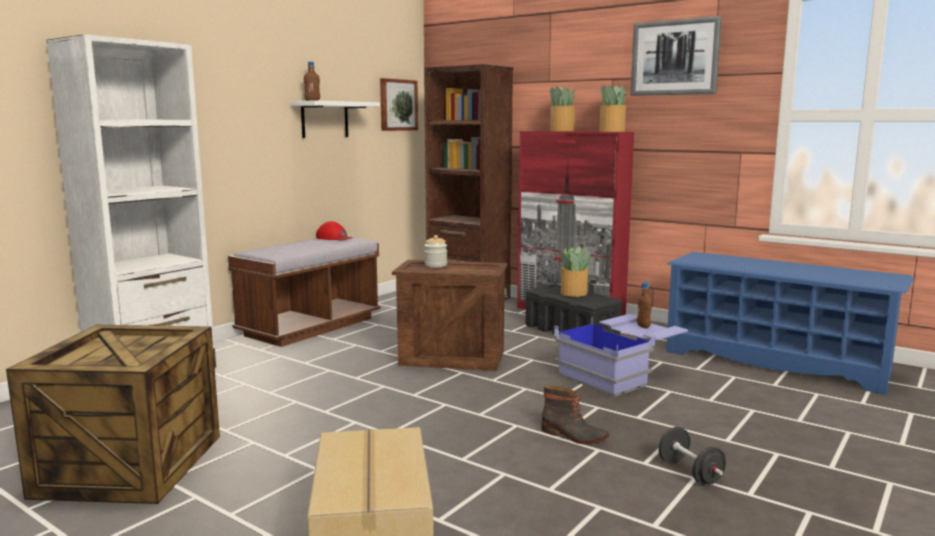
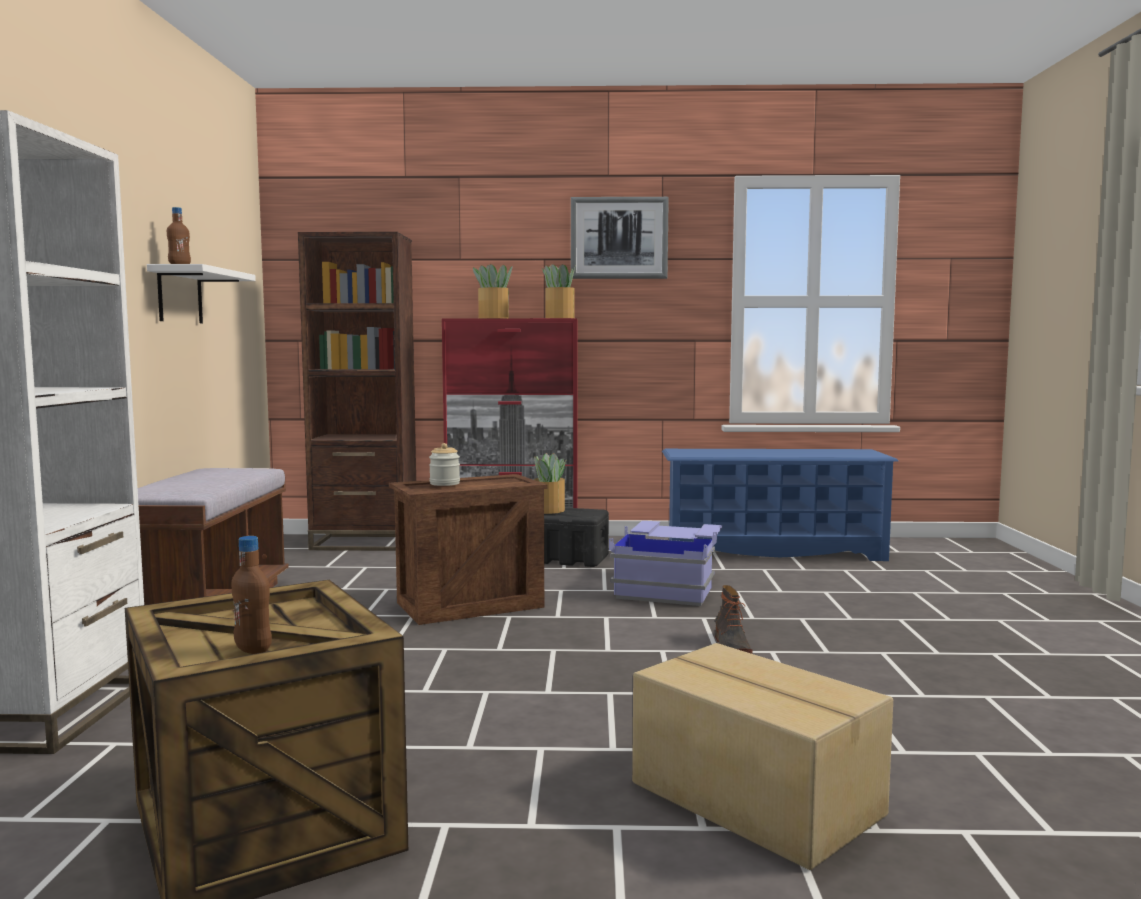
camera: 35 degrees left, 5 degrees down
(334, 238) = (219, 469): red cap -> none
(398, 105) = (243, 283): picture -> none
(573, 436) = (730, 646): boot -> boot turned 90 degrees clockwise
(643, 326) = (673, 529): brown bottle -> brown bottle (253, 650)
(690, 472) = (872, 649): black dumbbell -> none

